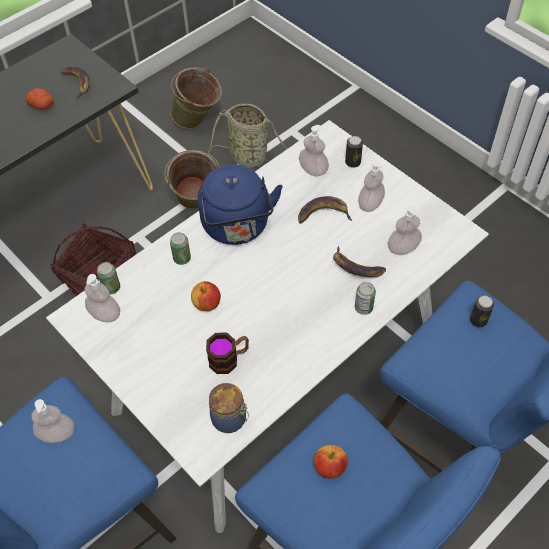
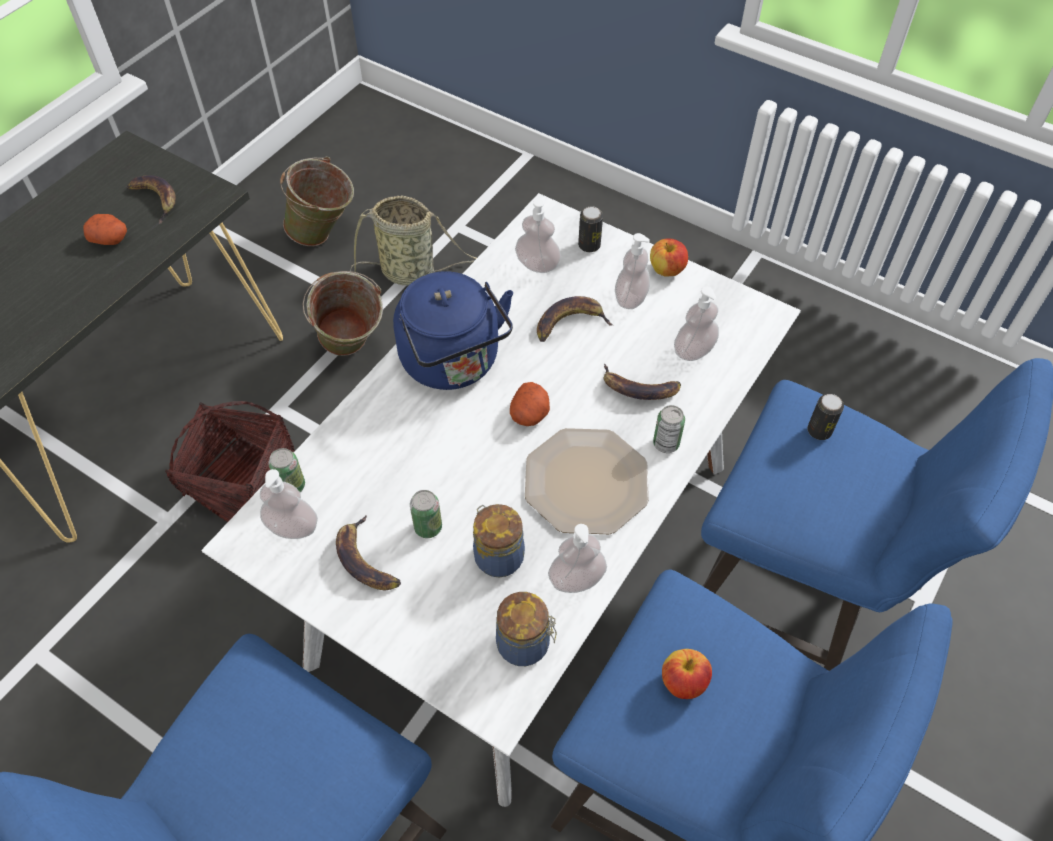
camera: 15 degrees left, 0 degrees up
(57, 434) = (263, 725): soap dispenser -> soap dispenser (576, 579)
(144, 344) = (365, 560): none -> banana
(182, 258) = (386, 423): can -> can (428, 527)
(207, 304) = (442, 482): apple -> apple (666, 270)
(229, 359) = (497, 555): mug -> jar
(277, 271) = (530, 414): none -> potato
(302, 323) = (587, 483): none -> plate

